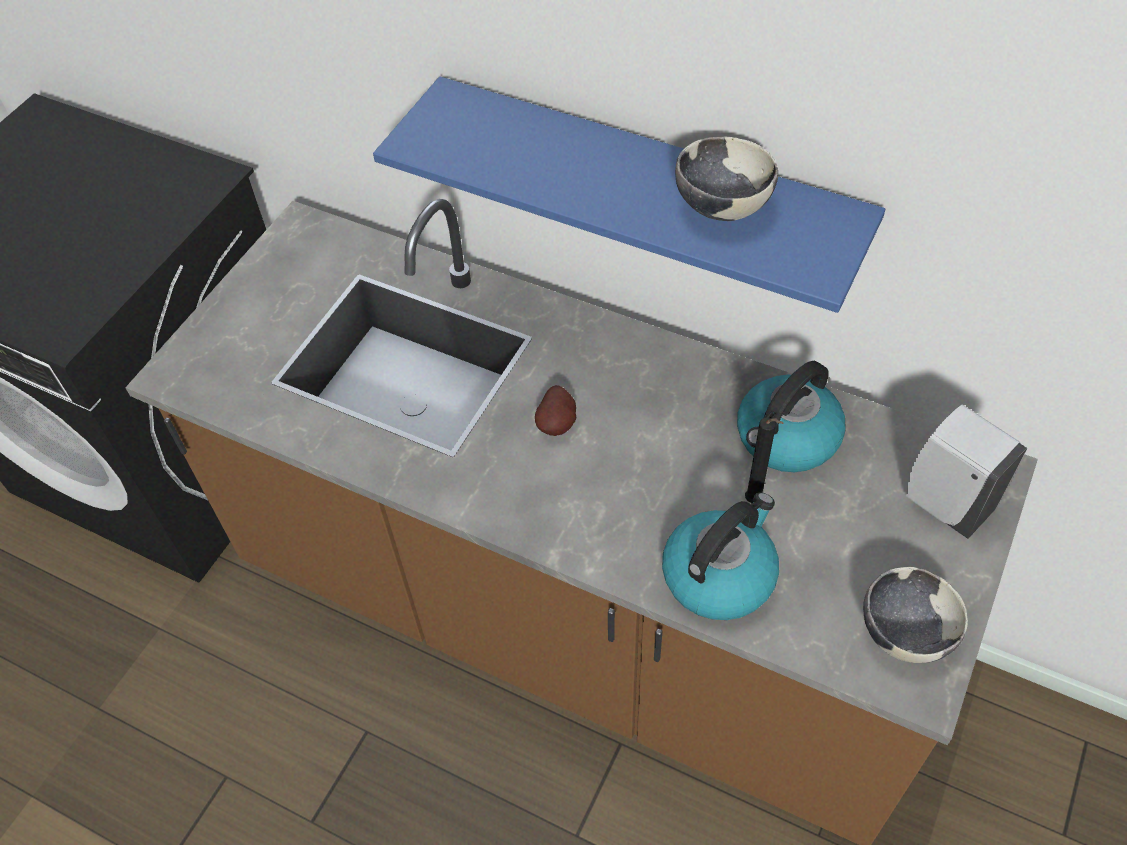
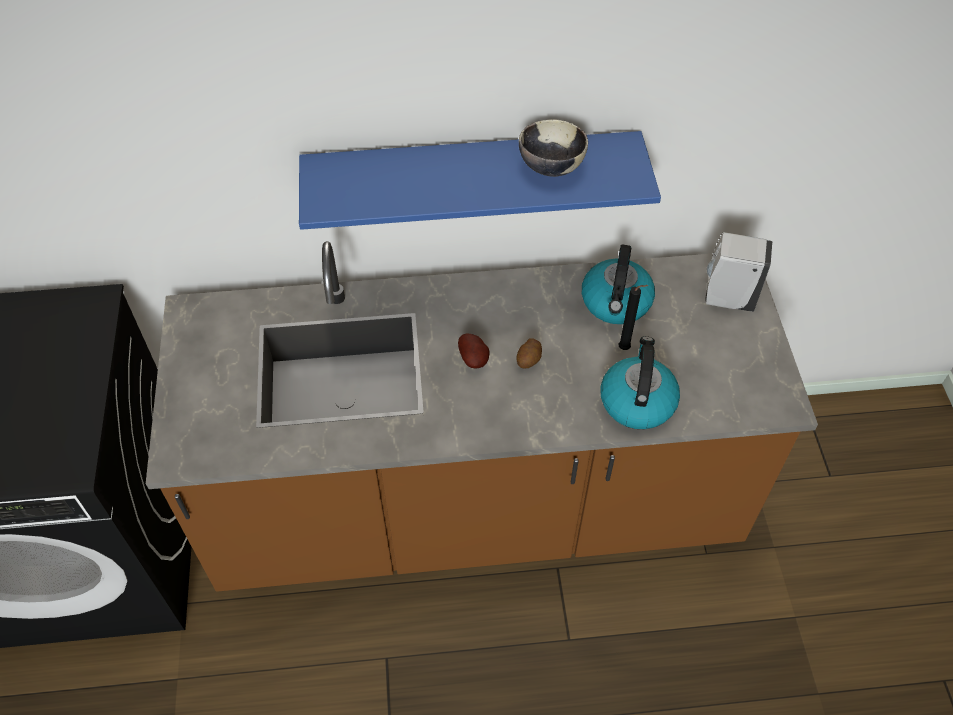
camera: 35 degrees left, 0 degrees up
(623, 456) = (529, 360): none -> potato
(904, 632) = (756, 380): bowl -> none

